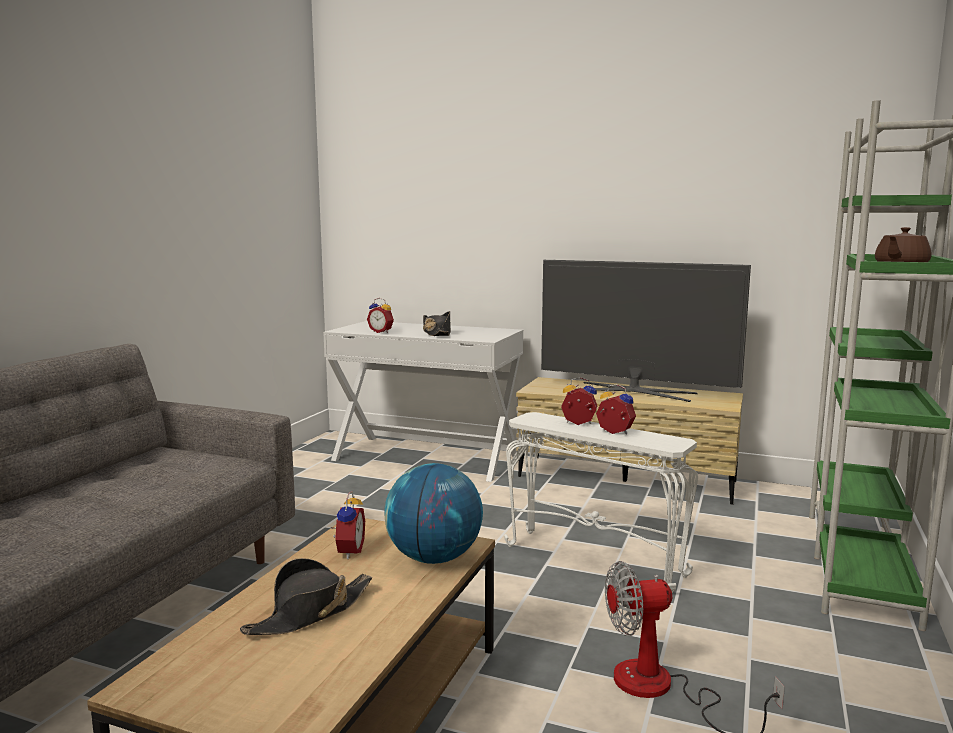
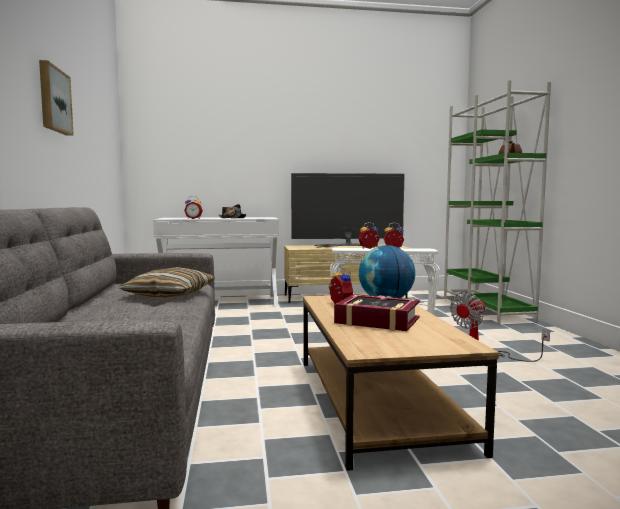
camera: 30 degrees left, 5 degrees down
(110, 198) = (53, 100): none -> picture
(158, 488) = (170, 294): none -> pillow
(310, 613) = (377, 321): black hat -> book

